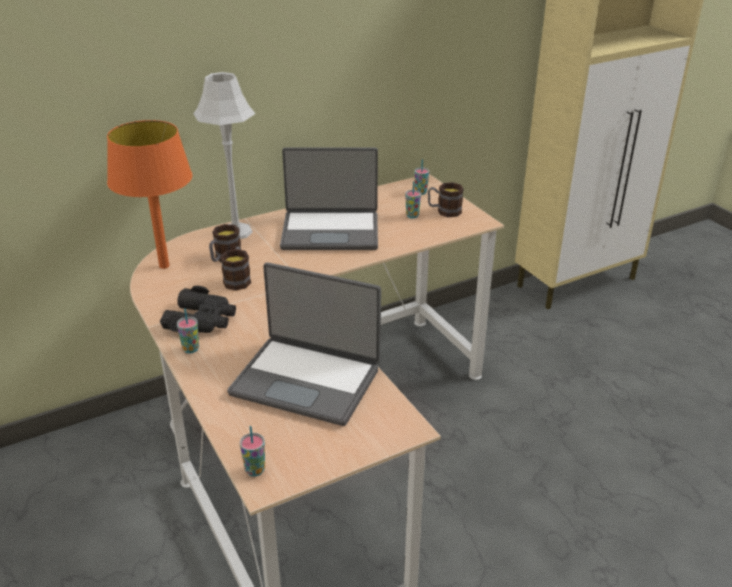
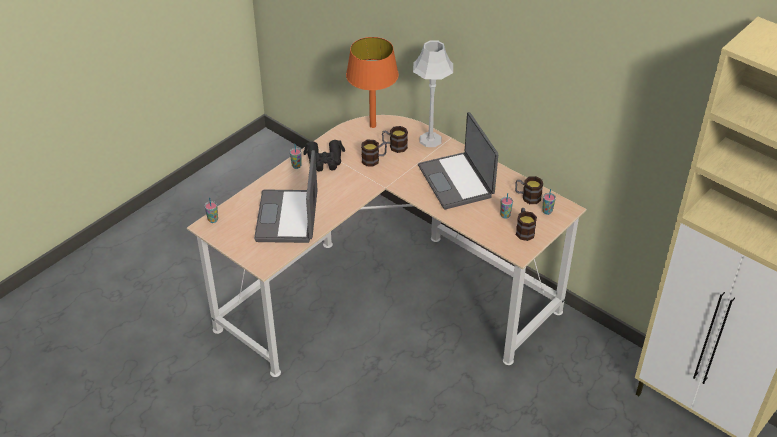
camera: 70 degrees right, 10 degrees up
(389, 197) = (527, 197): none -> mug

